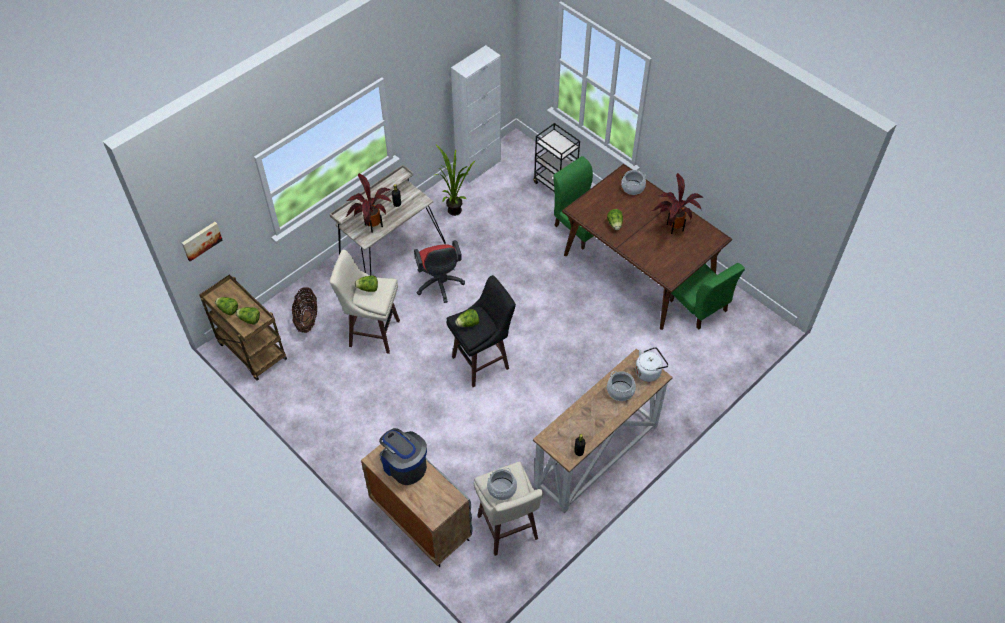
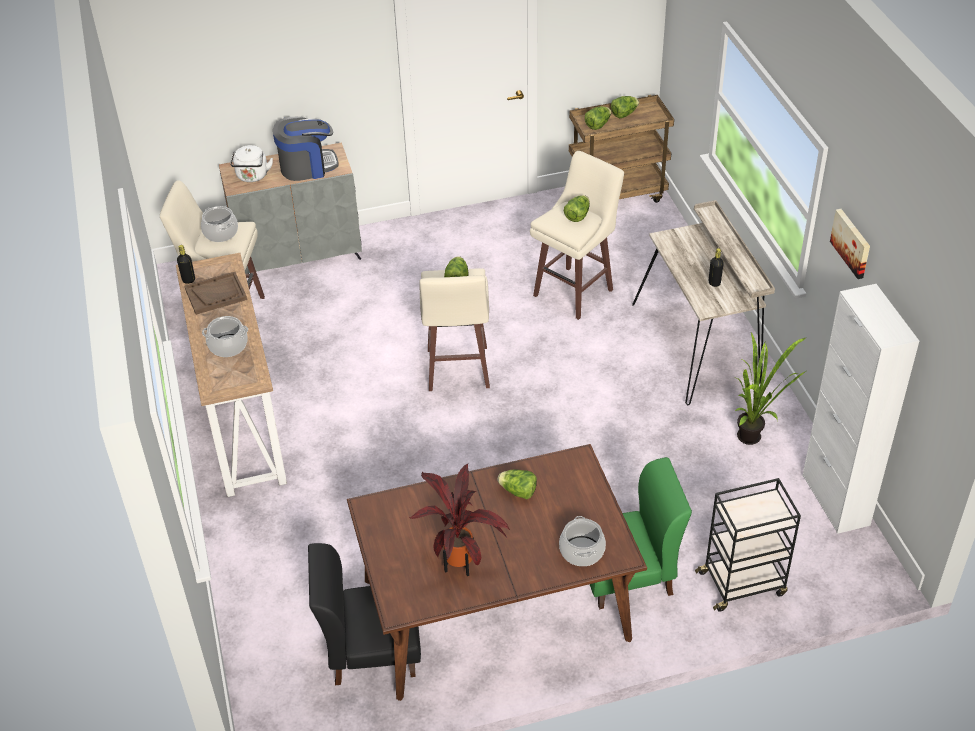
camera: 120 degrees right, 10 degrees down
(201, 240) = (677, 39): picture -> picture (852, 243)
(307, 319) = (635, 246): basket -> none
(371, 226) = (687, 249): potted plant -> none
(439, 285) = (612, 374): red office chair -> none
(482, 362) = (457, 370): black stool -> beige stool
(581, 426) = (216, 294): none -> brown tray
(649, 371) = (228, 384): white kettle -> white kettle (252, 177)
(698, 306) = (371, 650): green chair -> black chair

